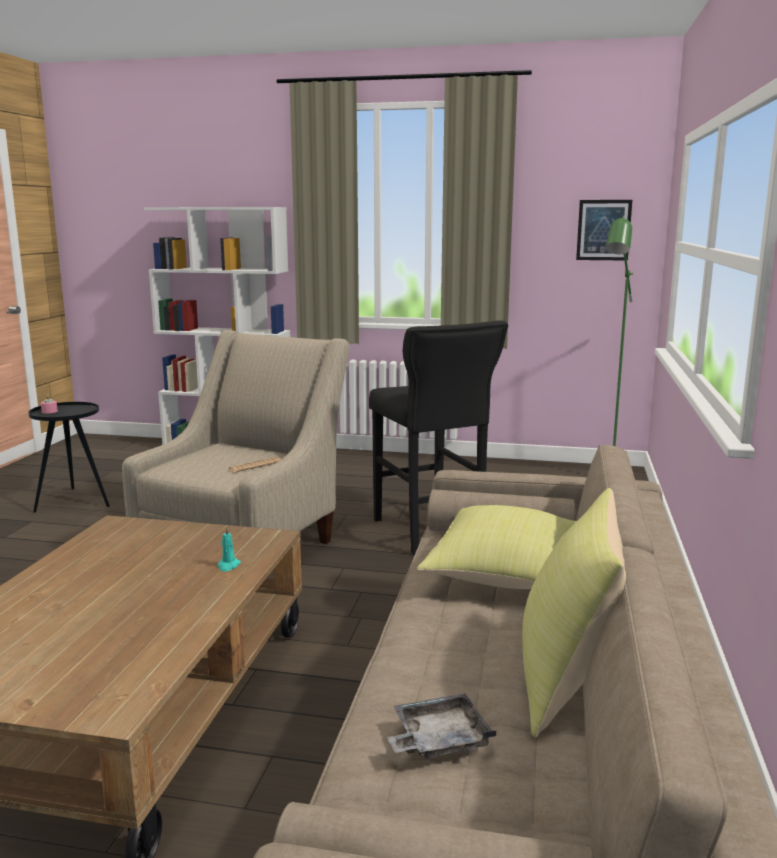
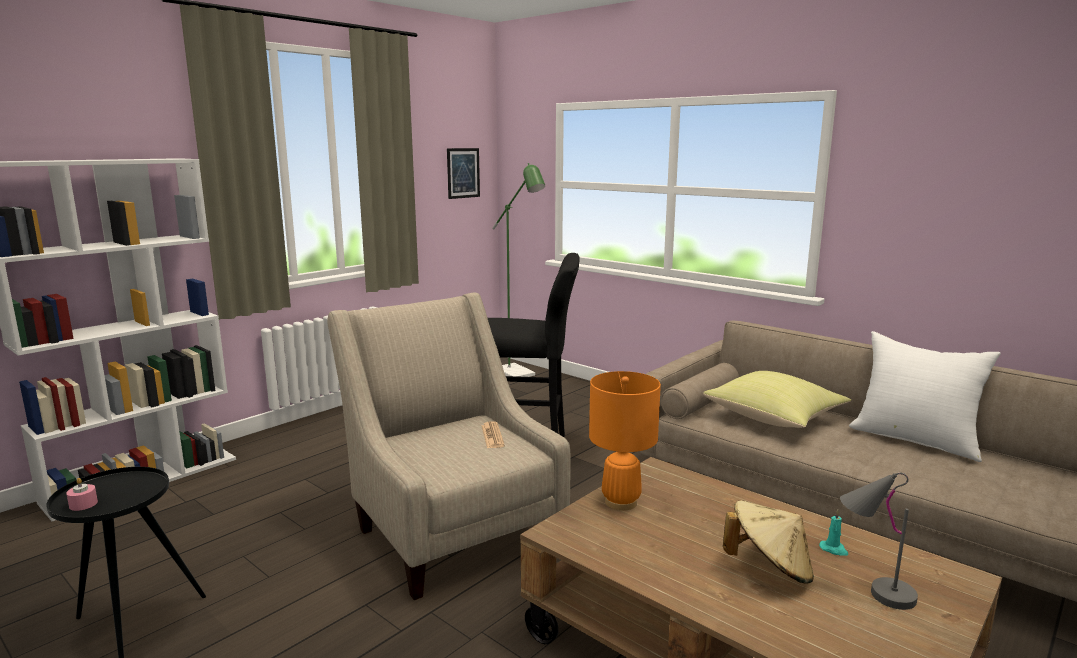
camera: 60 degrees left, 0 degrees up
(67, 659) = (872, 589): none -> grey table lamp
(91, 608) = (769, 568): none -> beige hat
(185, 535) = (621, 502): none -> orange table lamp
(228, 566) = (709, 495): turquoise candle -> turquoise candle (834, 549)
(438, 740) = (986, 484): grey tray -> none
(568, 679) = (915, 439): yellow pillow -> white pillow

